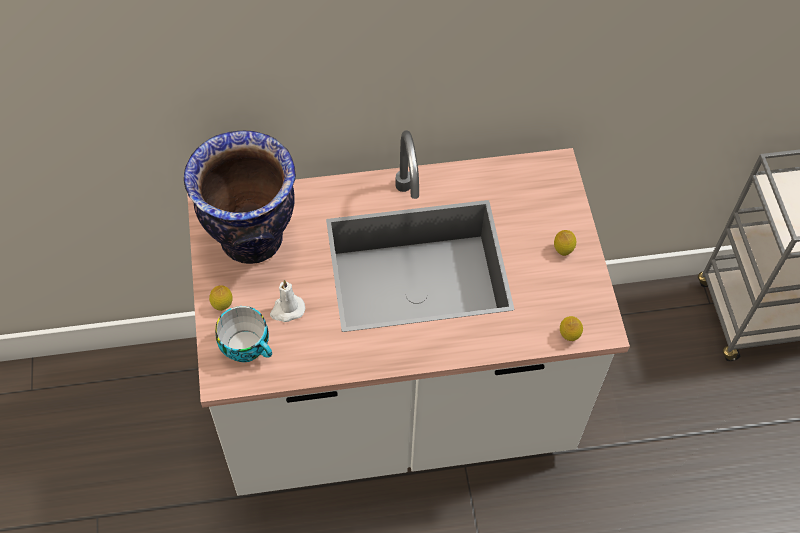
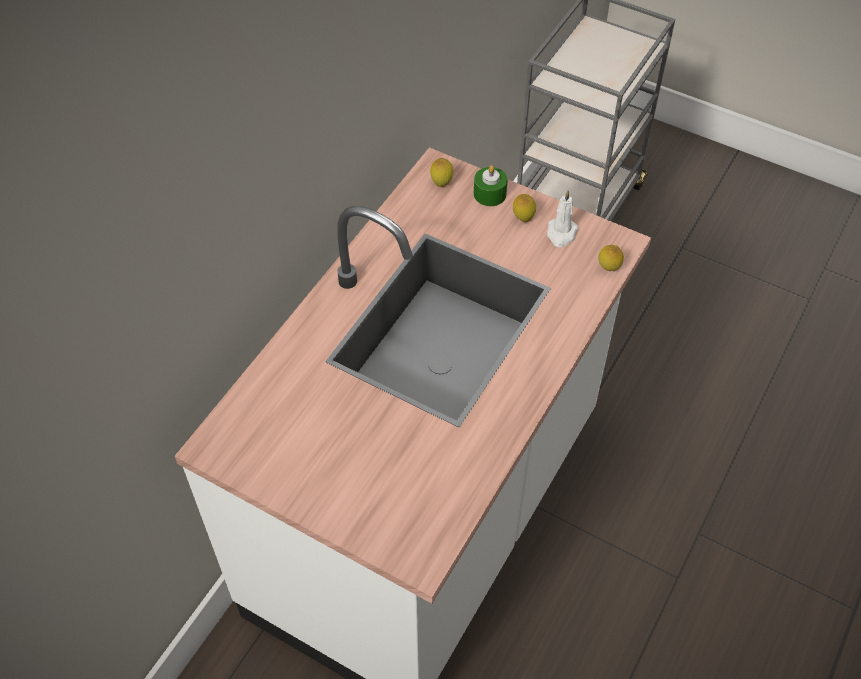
camera: 50 degrees left, 5 degrees down
(223, 306) = (340, 508): lemon -> lemon (441, 183)
(248, 347) = (406, 515): cup -> none
(250, 239) = (287, 436): vase -> none
(287, 310) = (395, 456): white candle -> white candle (561, 233)
(565, 214) = (489, 194): none -> green candle

